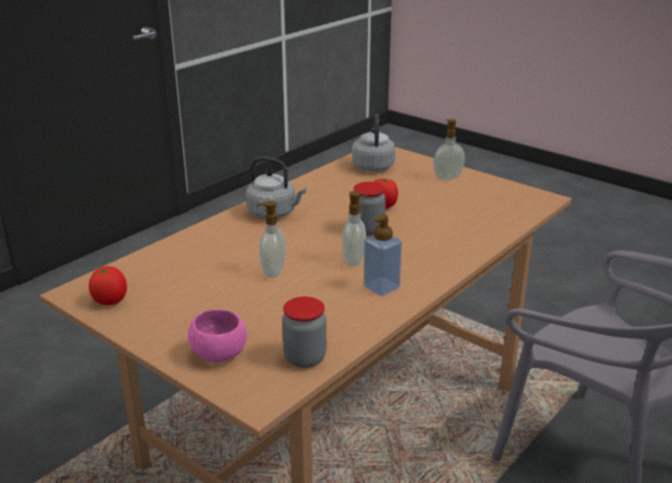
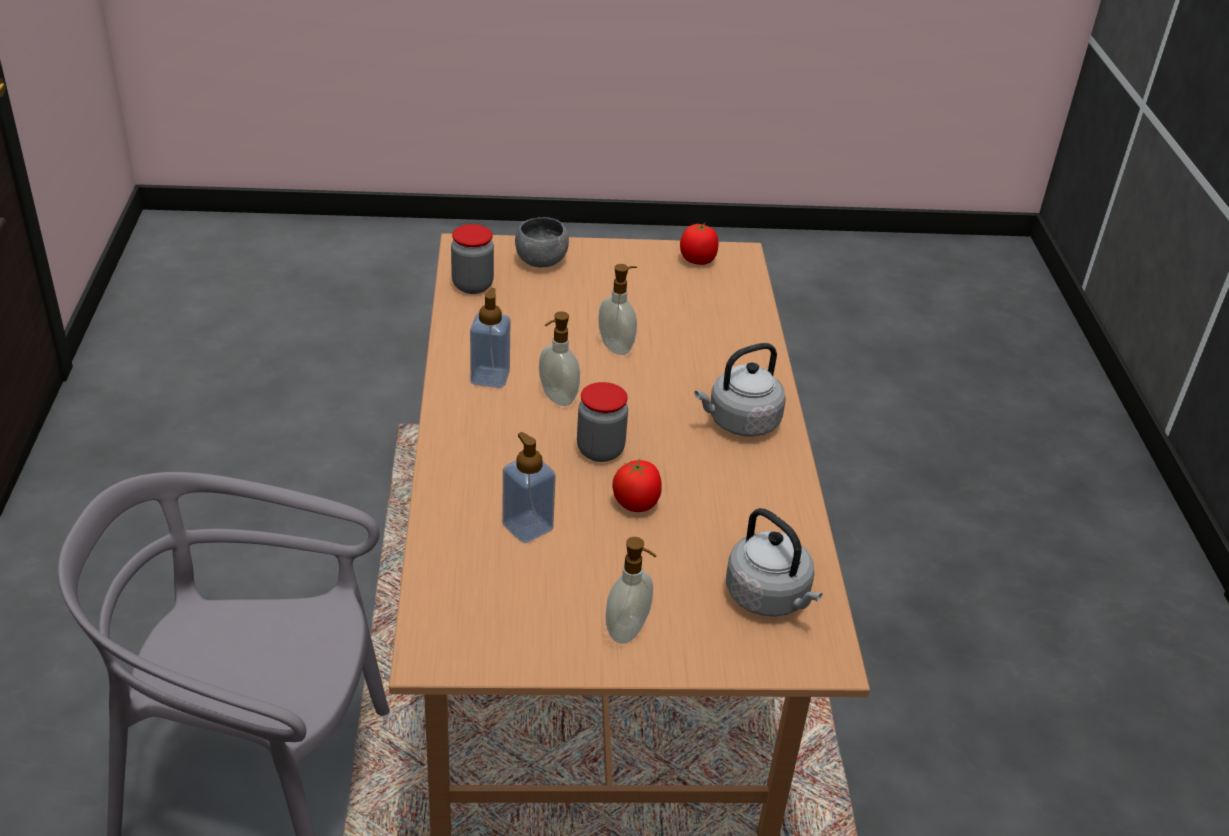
camera: 135 degrees right, 10 degrees up
(219, 354) = (541, 261): pink bowl -> grey bowl
(450, 217) = (527, 527): none -> soap dispenser

